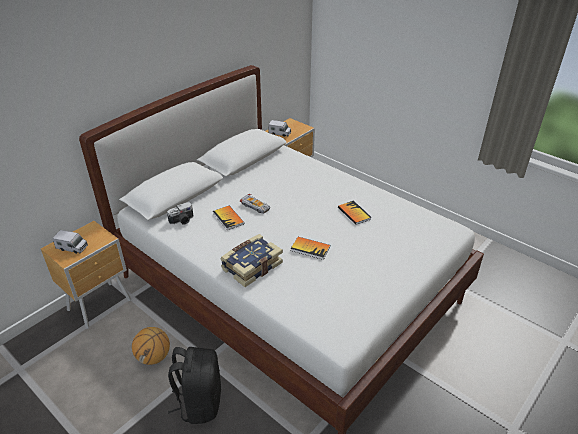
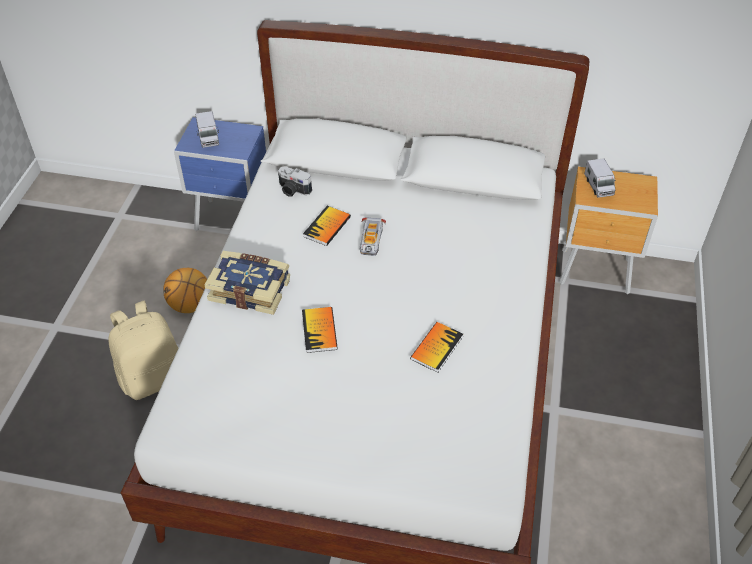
camera: 60 degrees right, 10 degrees up
(101, 305) = (233, 221): brown nightstand -> blue nightstand
(199, 402) = (153, 377): black backpack -> beige backpack

